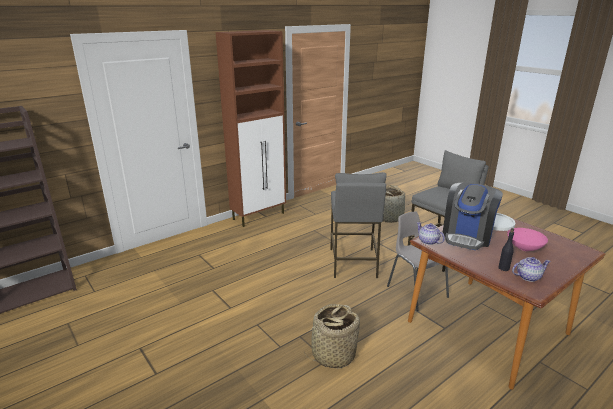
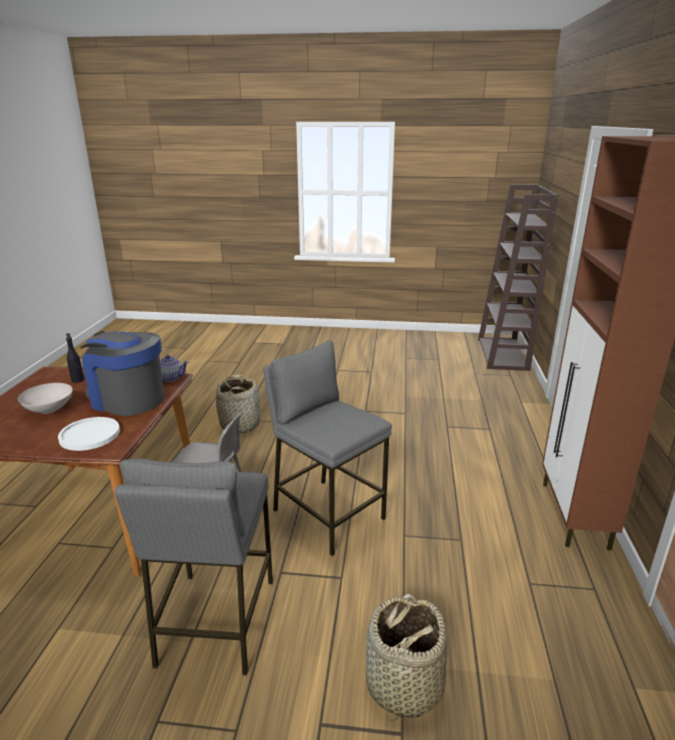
camera: 135 degrees right, 0 degrees up
(467, 236) = (127, 399): coffee machine -> coffee machine turned 45 degrees counterclockwise
(525, 248) = (48, 410): pink bowl -> white bowl
(527, 277) = (51, 381): teapot -> none

